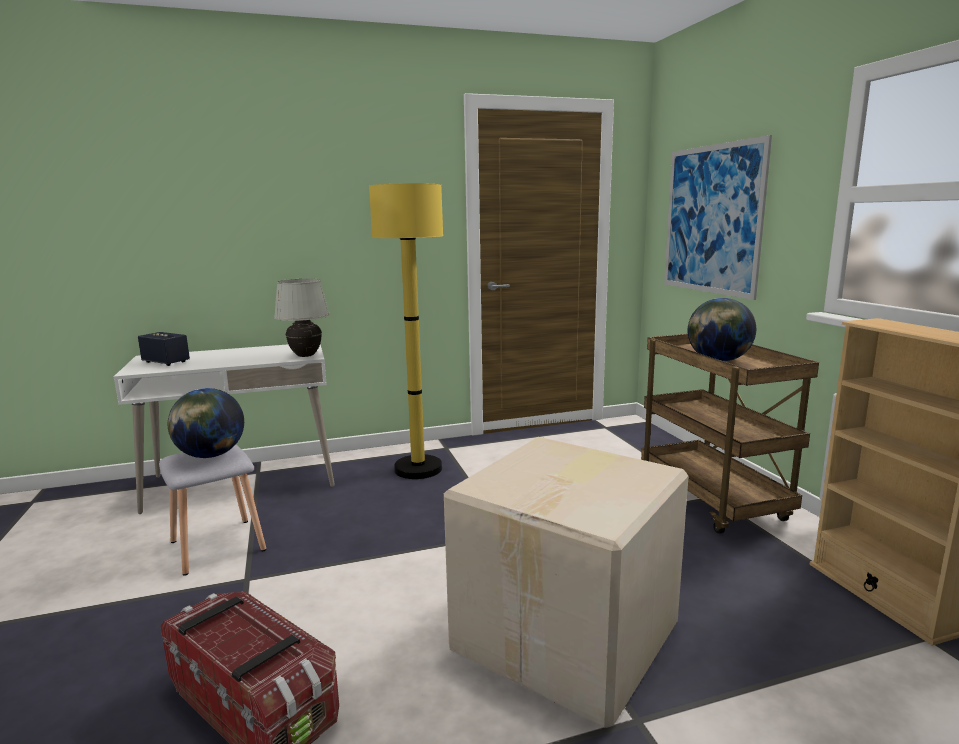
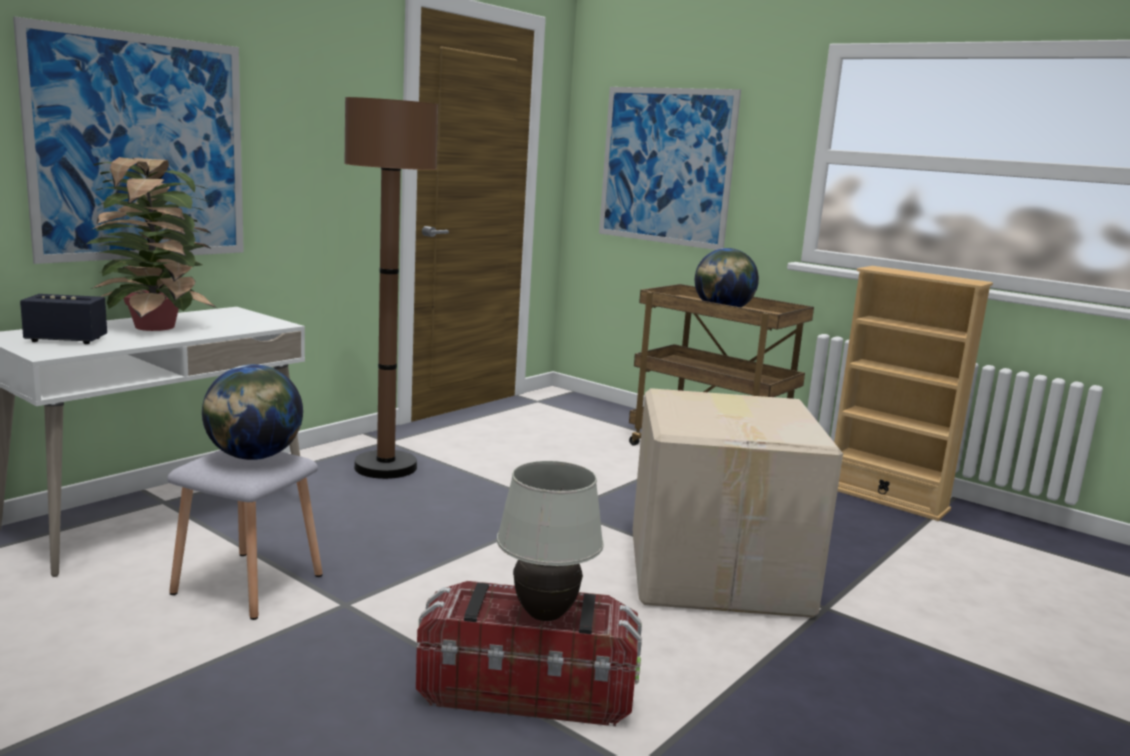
camera: 35 degrees left, 0 degrees up
(236, 354) = (155, 326): none -> potted plant
(245, 235) = (141, 148): none -> picture
(306, 356) = (269, 323): white table lamp -> white table lamp (545, 615)
(418, 469) = (385, 467): yellow floor lamp -> brown floor lamp

